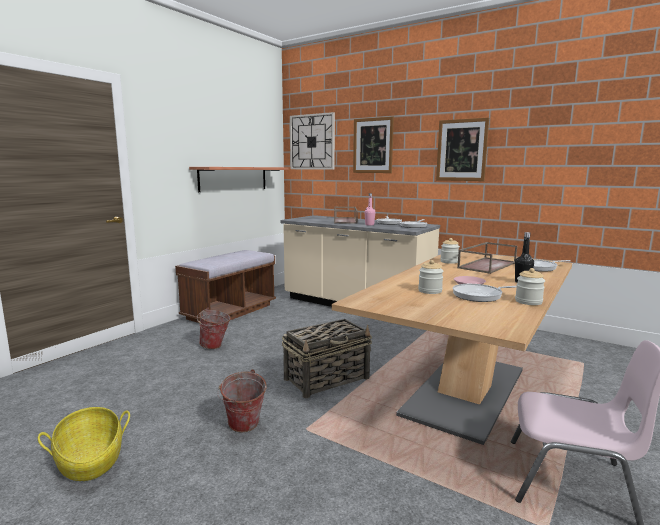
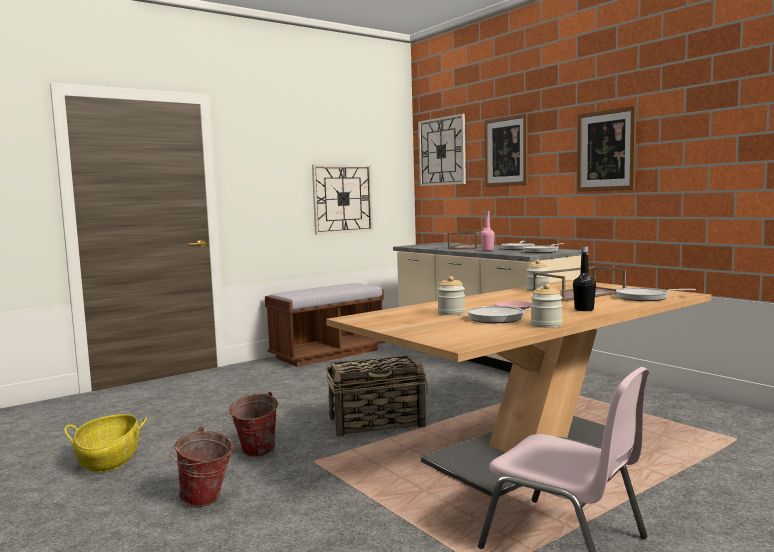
camera: 20 degrees right, 5 degrees down
(215, 347) = (285, 385): bucket -> bucket (205, 502)
(233, 178) = (342, 199): shelf -> wall clock

